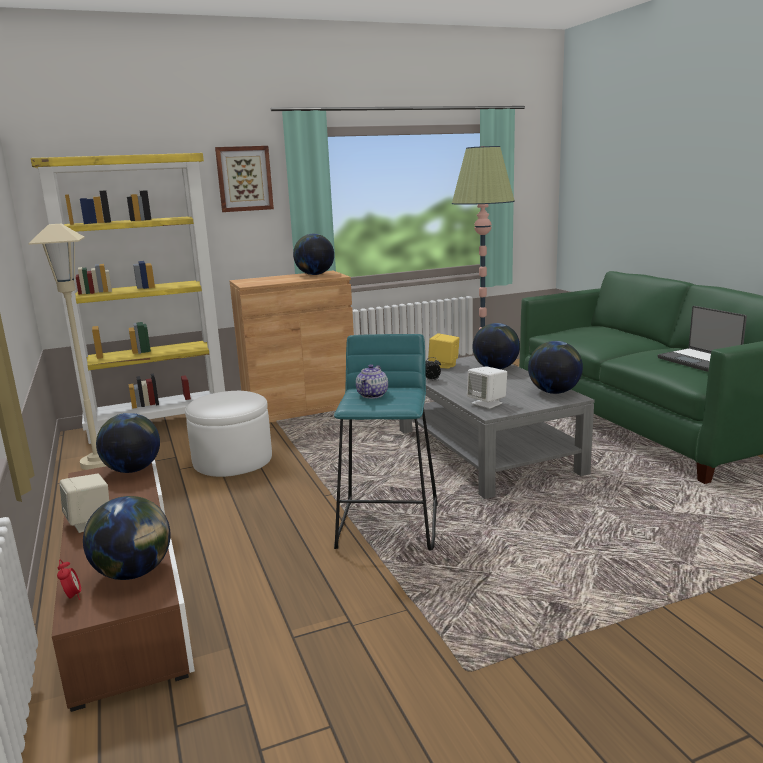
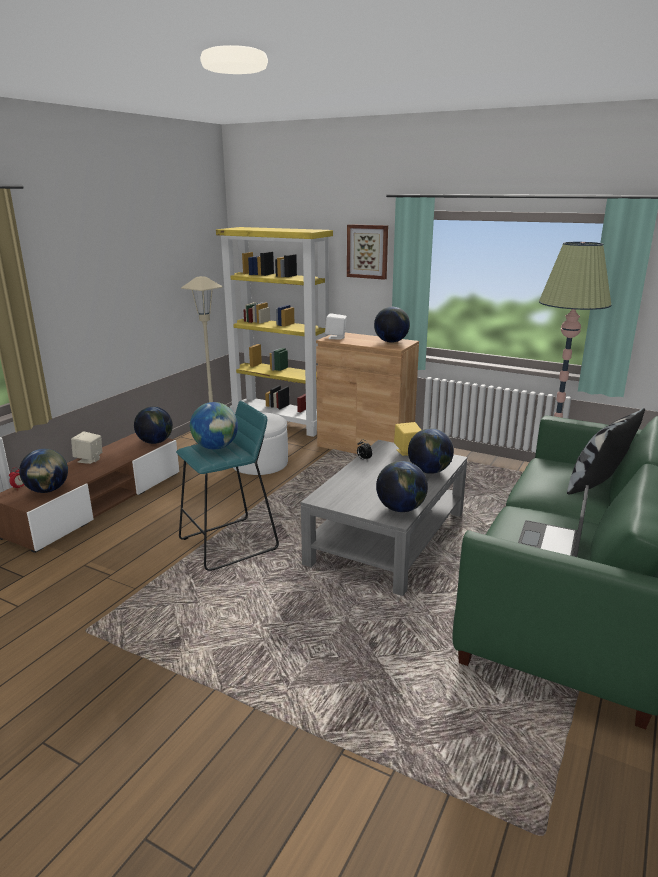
camera: 50 degrees right, 5 degrees up
(373, 395) = (215, 447): teapot -> globe
(487, 403) = (338, 492): white speaker -> white speaker (336, 337)
(616, 332) = (597, 485): none -> pillow

